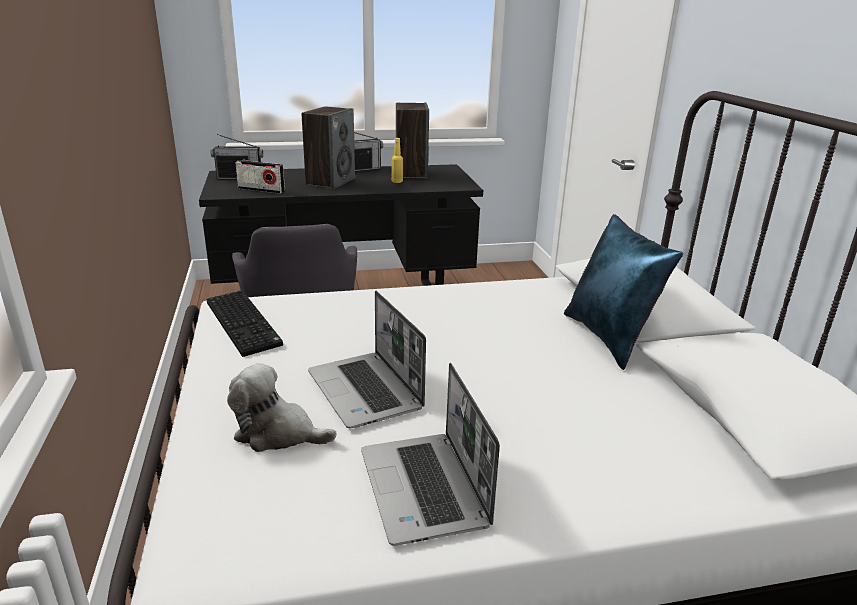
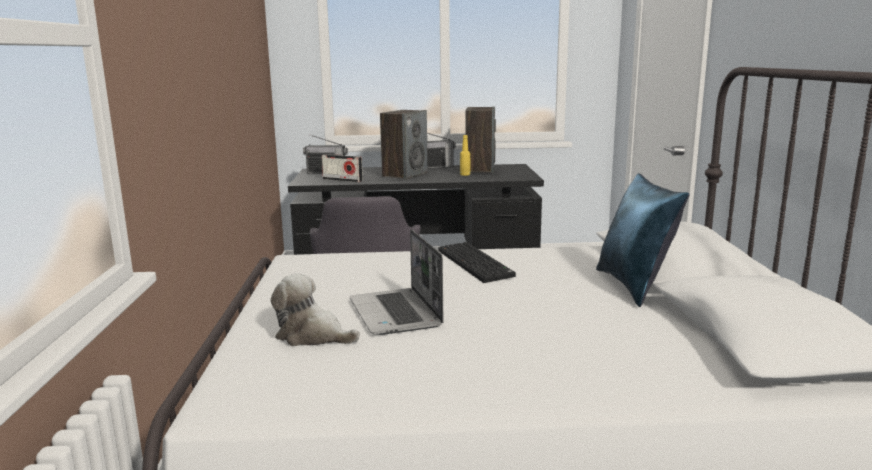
camera: 10 degrees right, 10 degrees down
(245, 323) = (306, 269): keyboard -> keyboard (476, 263)
(425, 489) = (427, 375): laptop -> none

